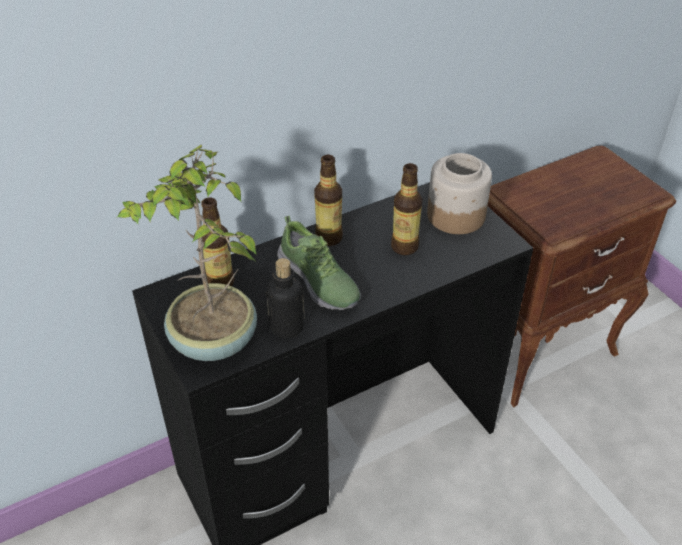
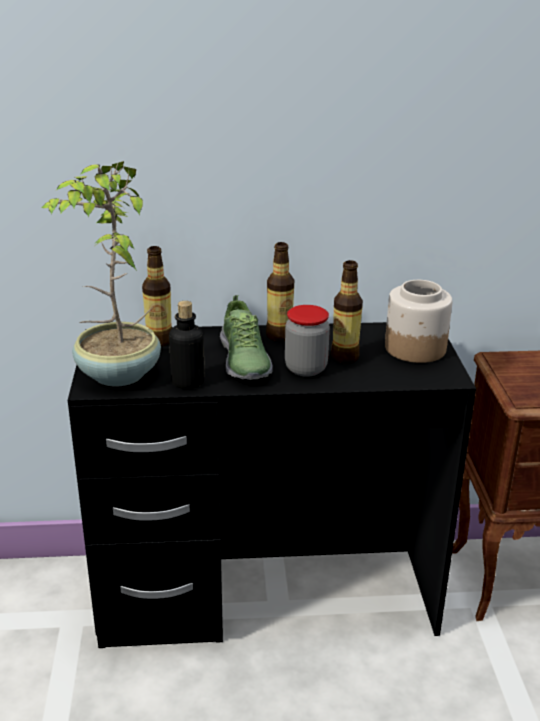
camera: 25 degrees right, 15 degrees down
(381, 272) = (306, 368): none -> jar

